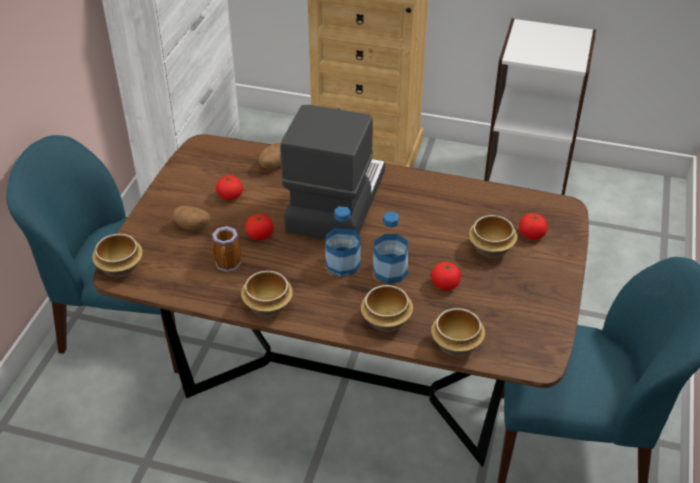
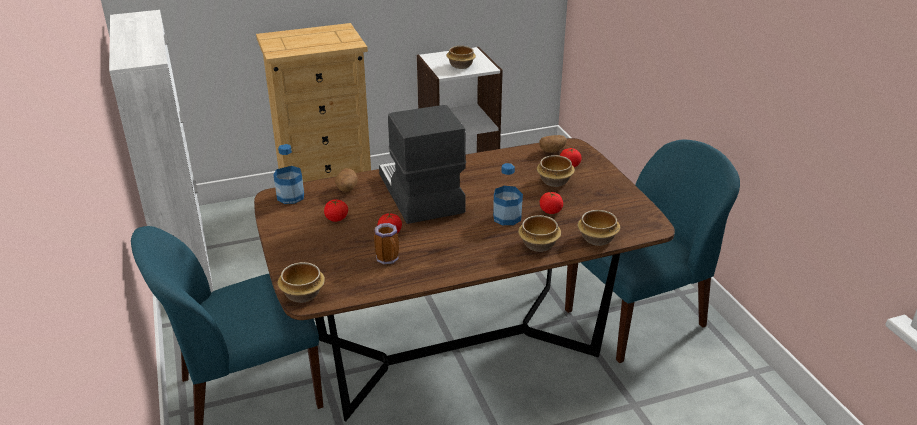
camera: 35 degrees left, 10 degrees down
(193, 226) = (330, 247): potato -> potato (552, 151)
(268, 305) = (448, 270): bowl -> bowl (460, 66)
(342, 264) = (470, 226): bottle -> bottle (290, 196)

